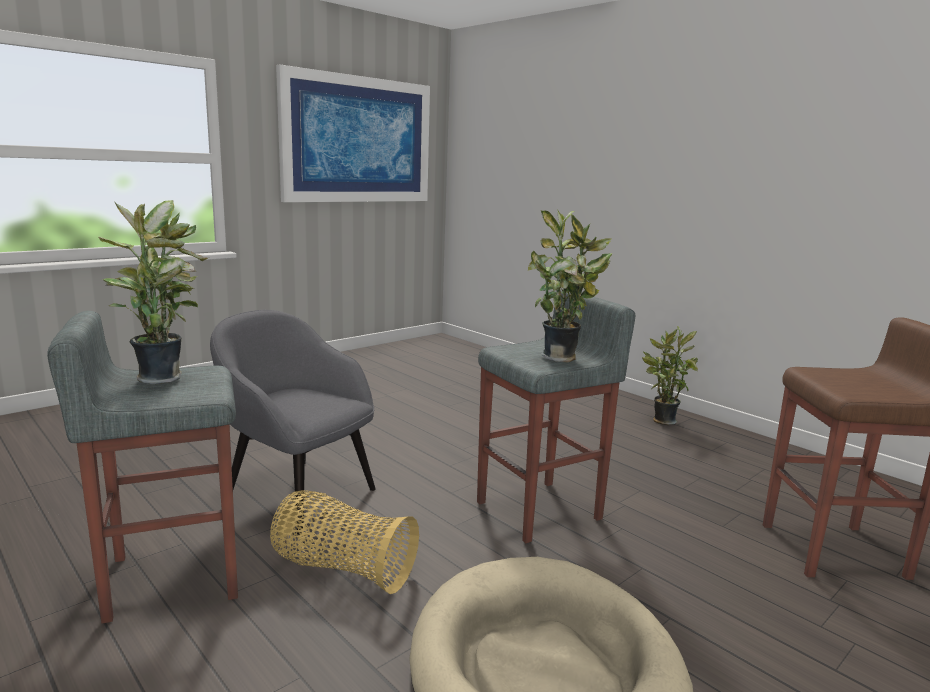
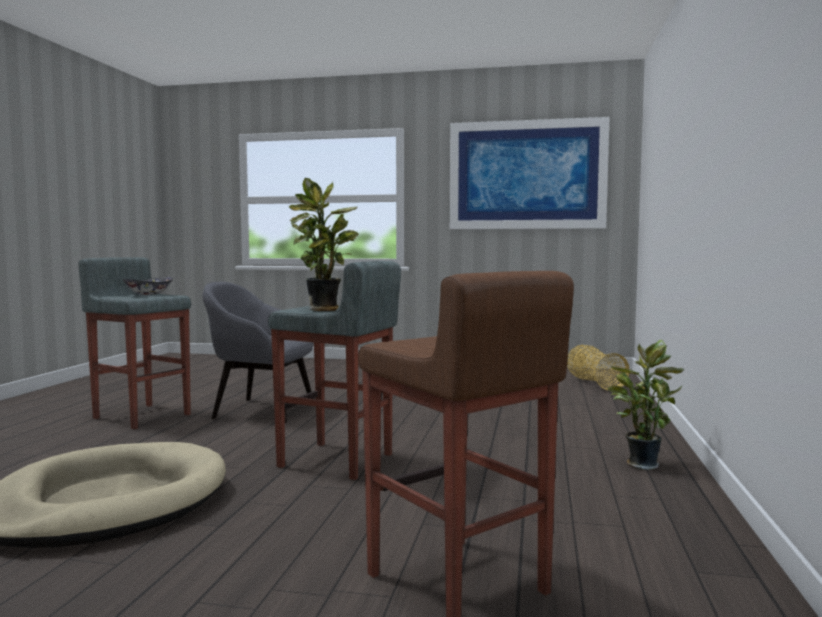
camera: 55 degrees right, 10 degrees down
(162, 377) = (149, 294): potted plant -> bowl
(298, 493) = (262, 410): grey armchair -> grey armchair turned 75 degrees counterclockwise
(342, 569) = (185, 437): basket -> basket (594, 383)

